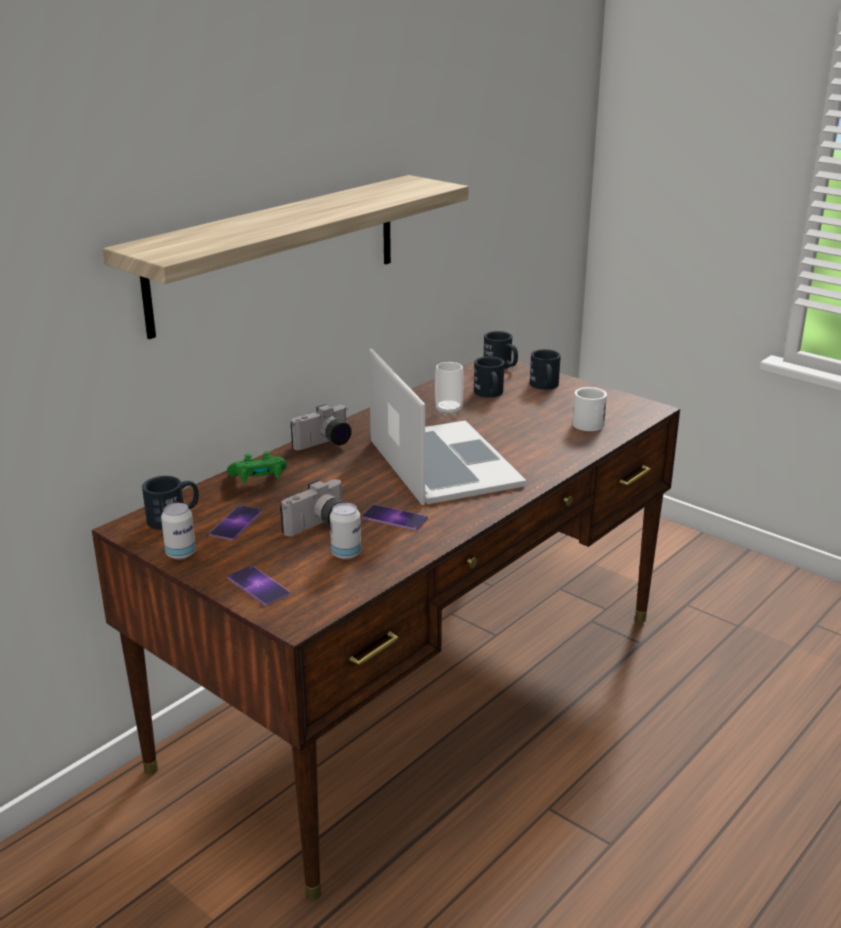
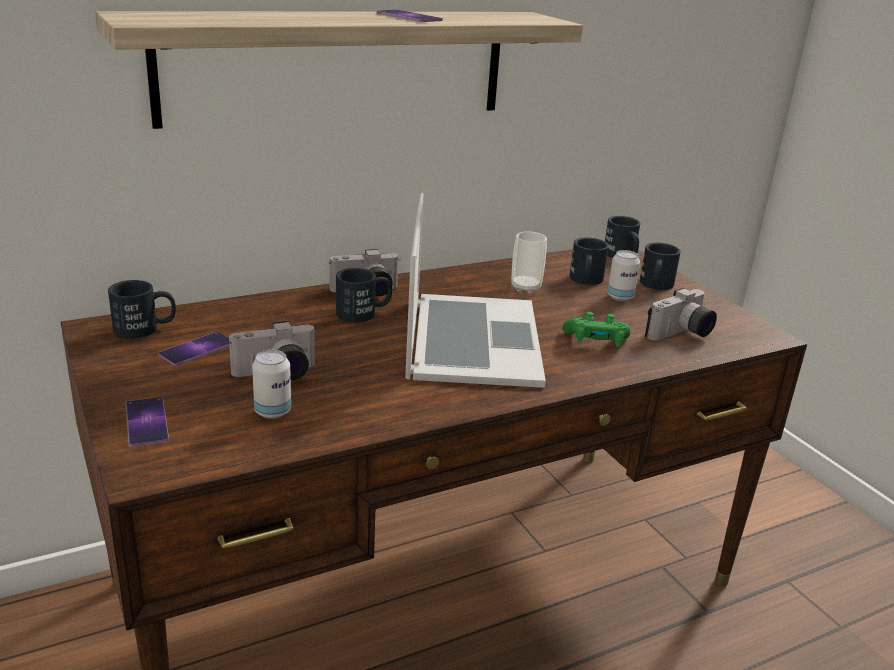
camera: 20 degrees right, 0 degrees up
(181, 554) = (111, 366): can -> can (620, 297)
(259, 478) = (266, 310): green game controller -> green game controller (596, 342)
(340, 461) = (364, 313): none -> black mug
(395, 518) = (363, 386): phone -> phone (409, 17)
(591, 422) = (681, 334): white mug -> camera

